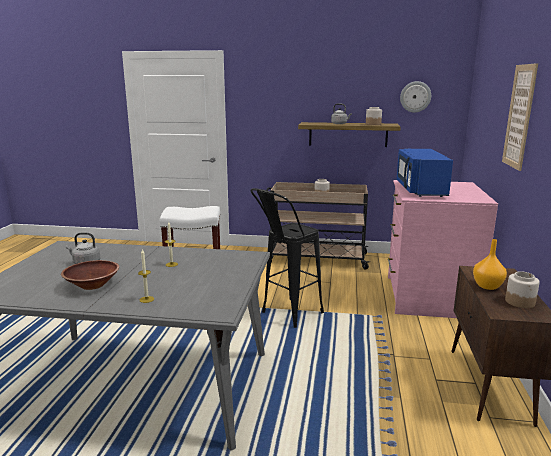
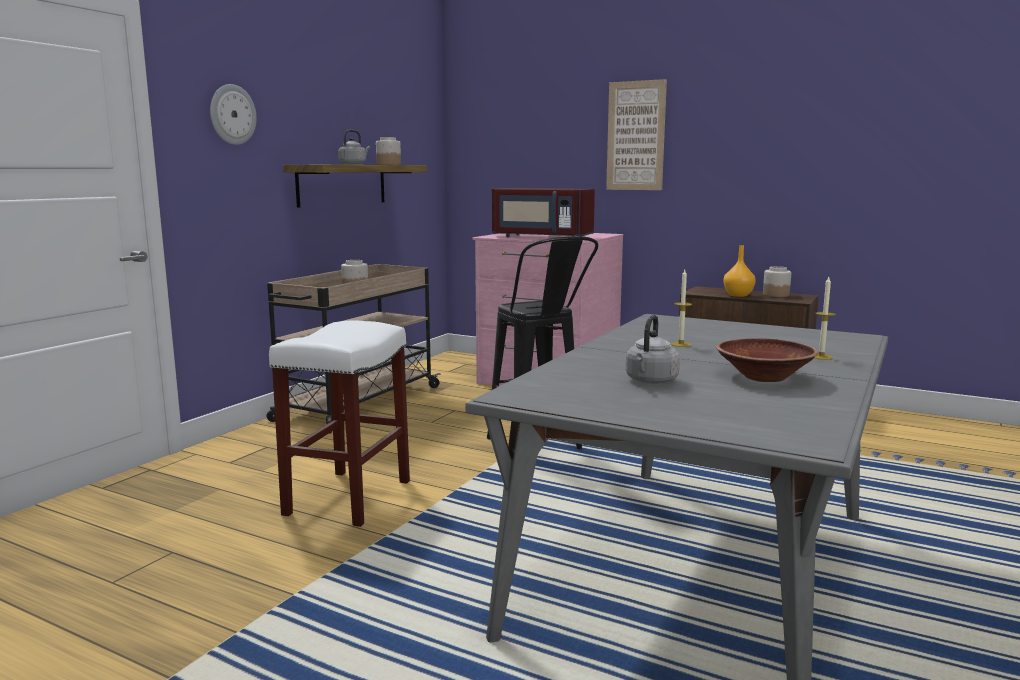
camera: 70 degrees left, 5 degrees down
(415, 96) = (403, 126): wall clock -> wall clock (232, 114)
(420, 190) = (541, 237): blue microwave -> red microwave

